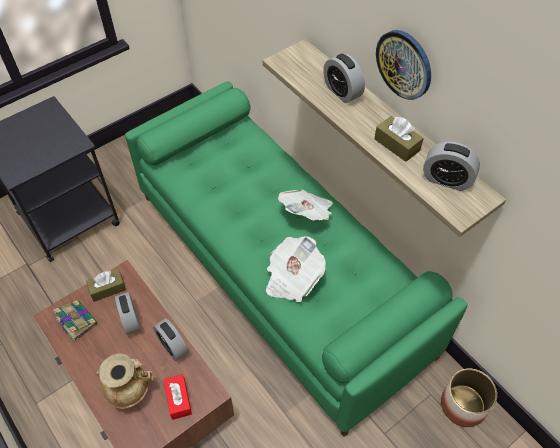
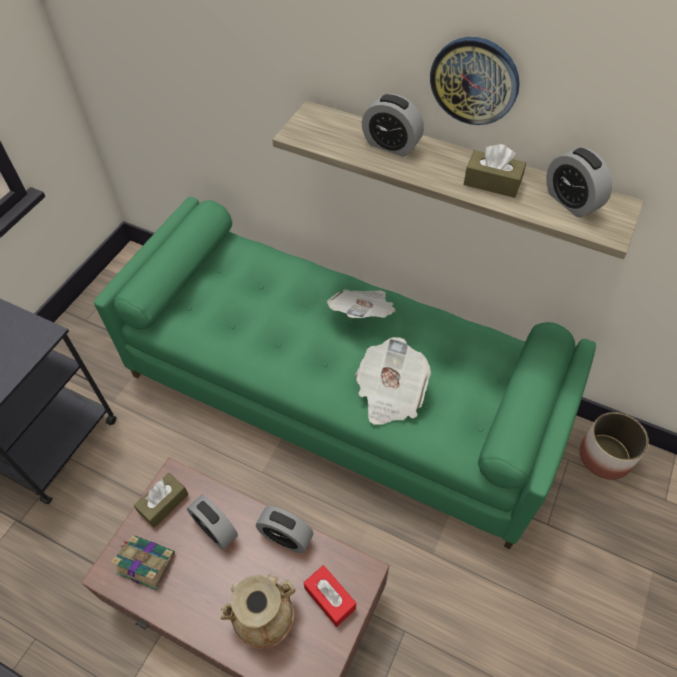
camera: 25 degrees left, 0 degrees up
(446, 179) = (571, 201): alarm clock -> alarm clock turned 60 degrees clockwise

